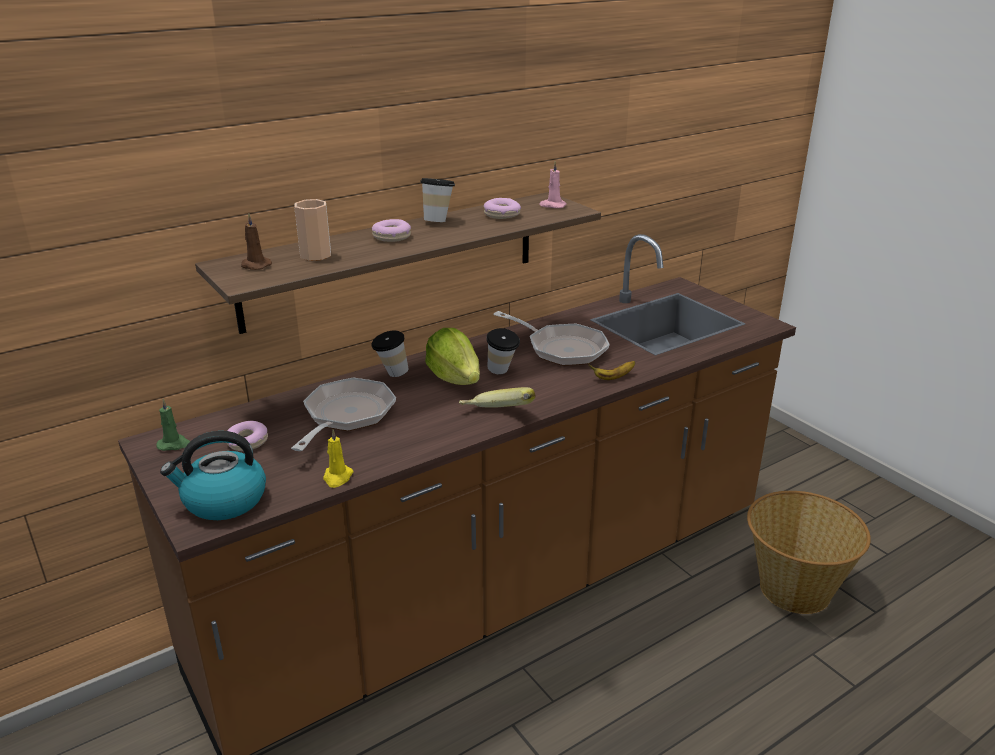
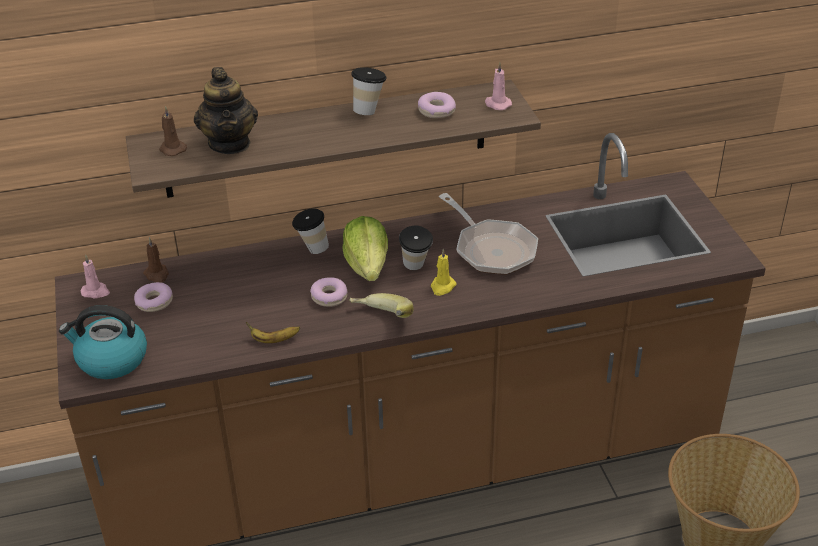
camera: 20 degrees right, 10 degrees up
(174, 444) = (96, 292): green candle -> pink candle
(238, 419) = (157, 275): none -> brown candle
(315, 255) = (230, 143): cup -> teapot
(337, 477) = (210, 357): yellow candle -> yellow candle (442, 287)
(346, 416) = (248, 291): frying pan -> none
(391, 237) = (311, 128): donut -> donut (329, 297)
(613, 377) = (520, 296): banana -> banana (274, 340)

